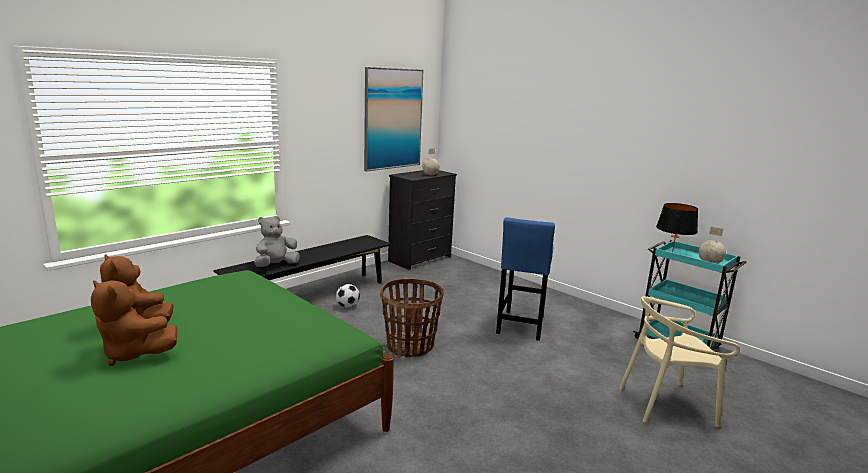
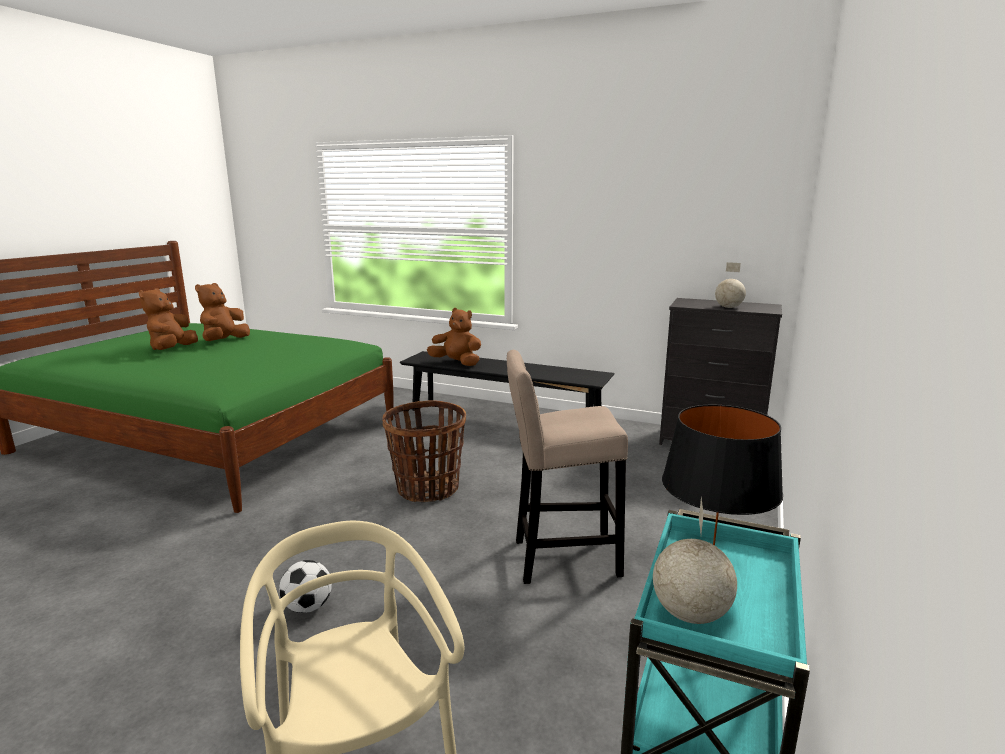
camera: 70 degrees right, 0 degrees up
(276, 265) = (457, 363): grey plush toy -> brown plush toy
(347, 306) = (500, 437): football -> football (308, 607)
(393, 119) = (694, 213): picture -> none
(520, 327) = (560, 559): blue stool -> beige stool

